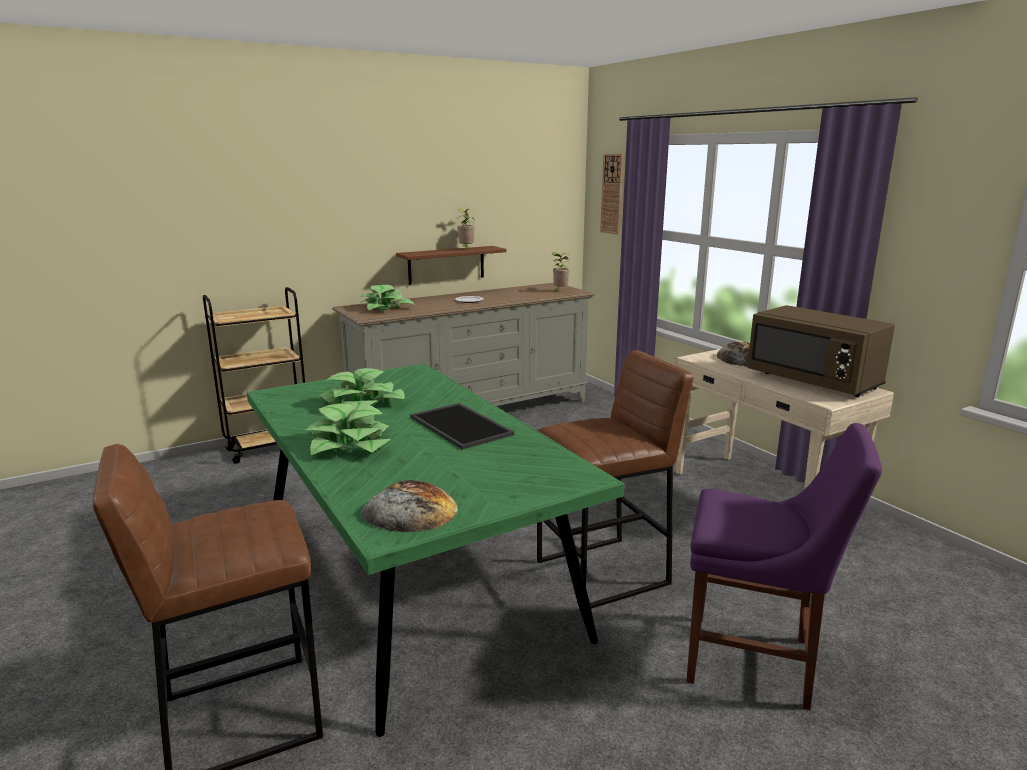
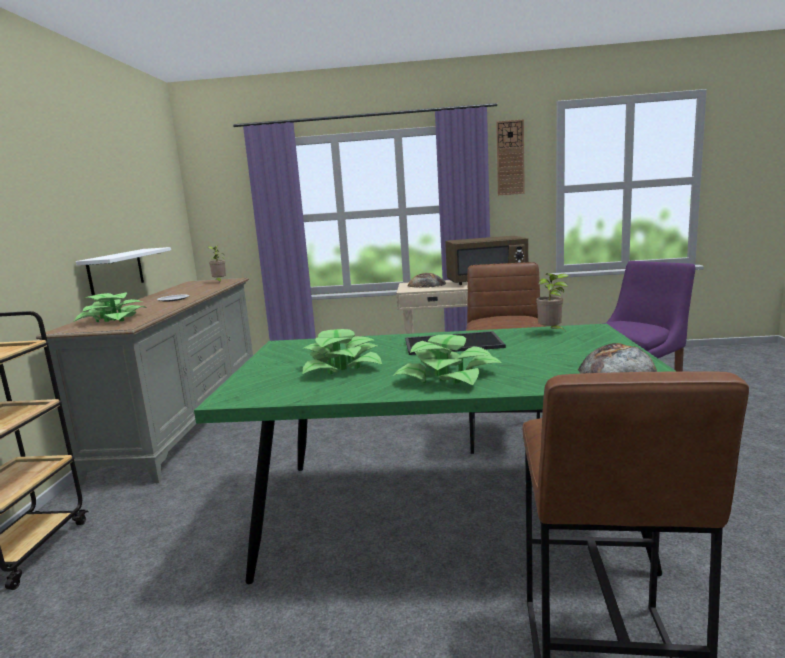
camera: 55 degrees left, 5 degrees down
(446, 265) = (116, 272): brown shelf -> white shelf
(466, 249) = (136, 251): potted plant -> potted plant (551, 332)
(612, 194) = (225, 193): wall clock -> wall clock (510, 158)

